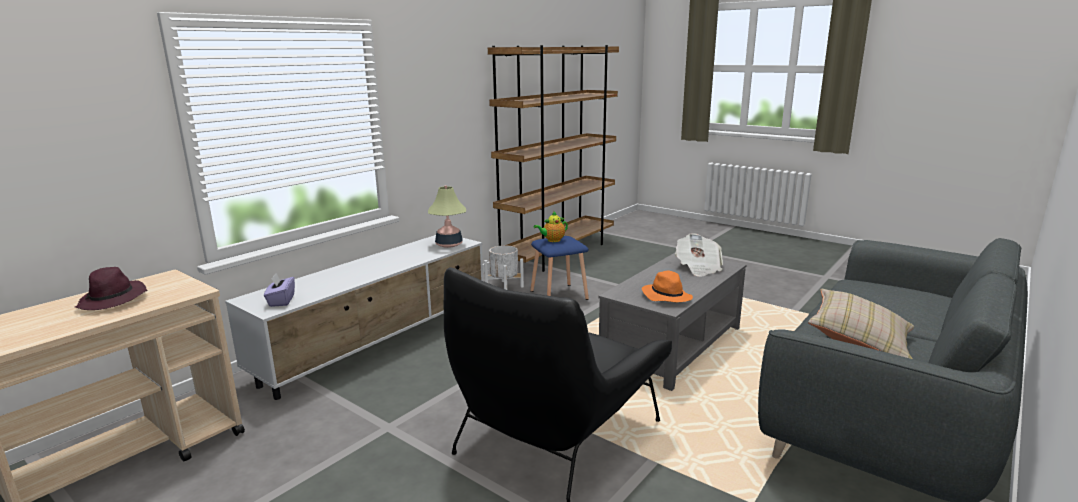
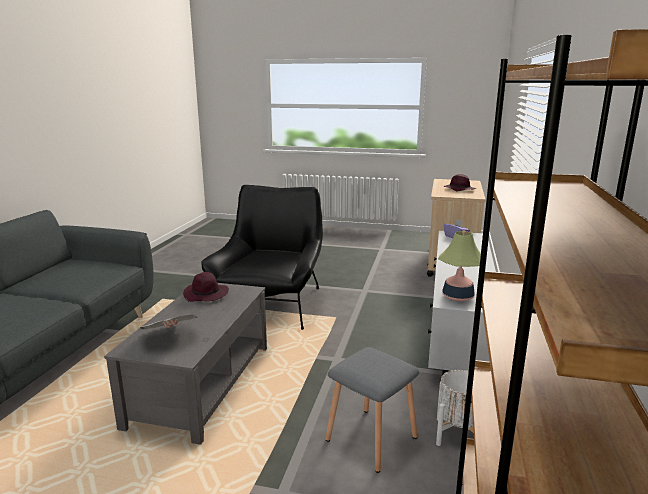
camera: 155 degrees right, 0 degrees up
(552, 240) = (382, 361): teapot -> none
(559, 295) = (371, 439): blue stool -> grey stool
(666, 296) = (206, 295): orange hat -> purple hat
(859, 344) = (75, 273): beige pillow -> none

